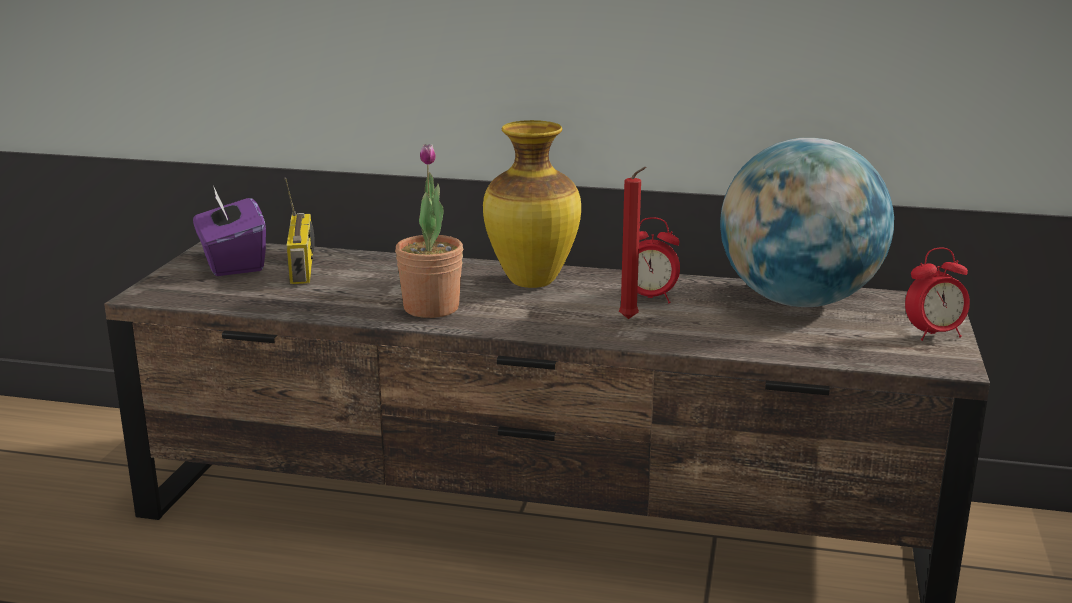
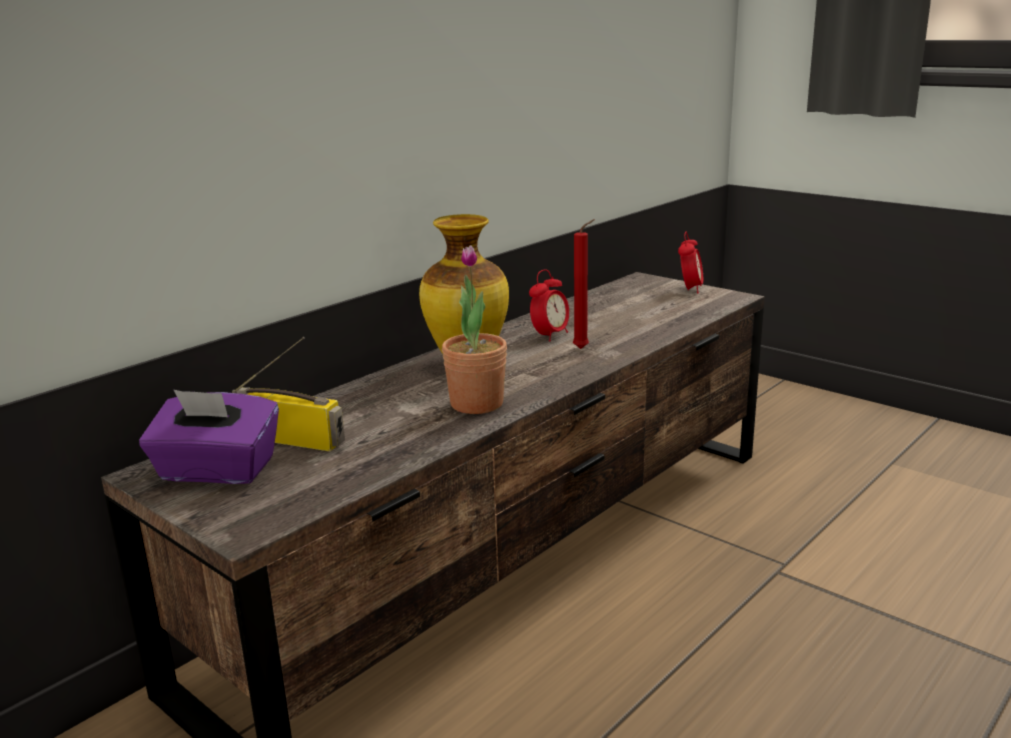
camera: 60 degrees left, 0 degrees up
(798, 301) = (603, 303): globe -> none

